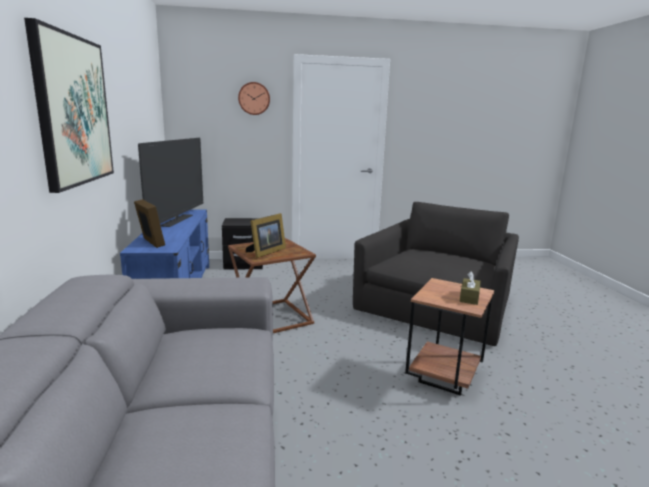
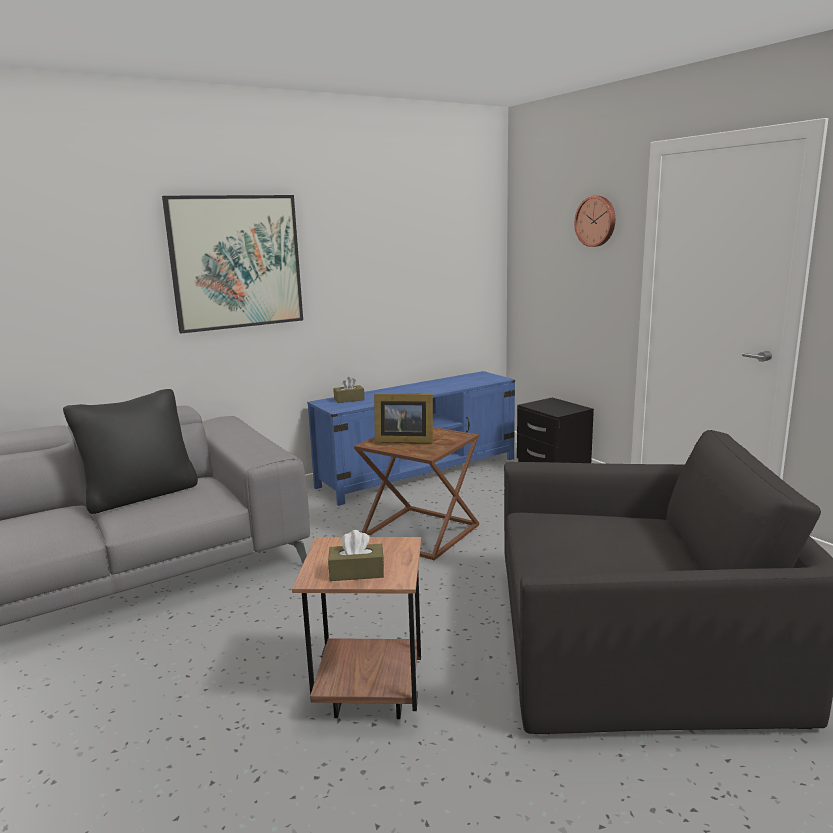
camera: 65 degrees right, 0 degrees up
(151, 242) = (349, 400): picture frame -> brown tissue box
(177, 220) = (441, 385): television -> none
(184, 364) = (141, 495): none -> black pillow

